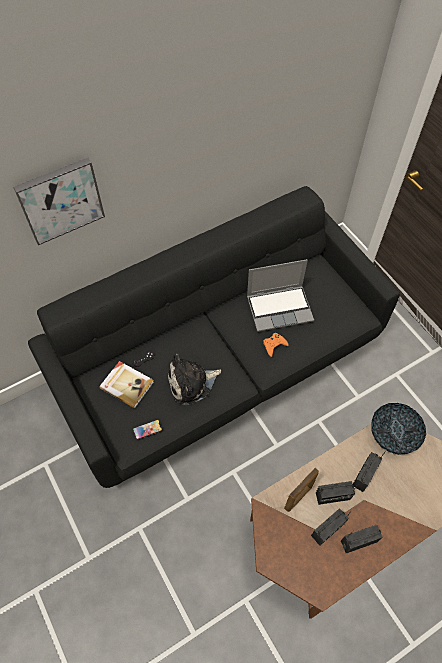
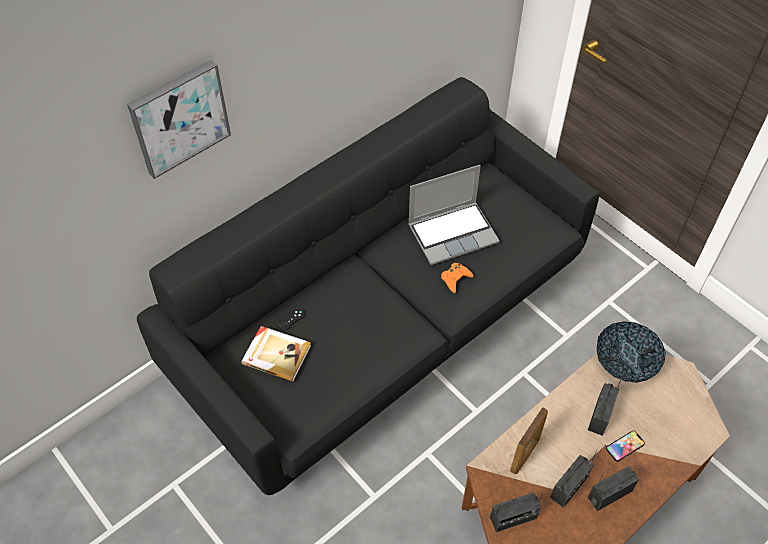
camera: 10 degrees left, 5 degrees down
(147, 429) = (315, 405): phone -> phone (625, 446)
(192, 383) = (360, 340): plush toy -> none
(333, 496) = (567, 446): radio -> radio (513, 518)

